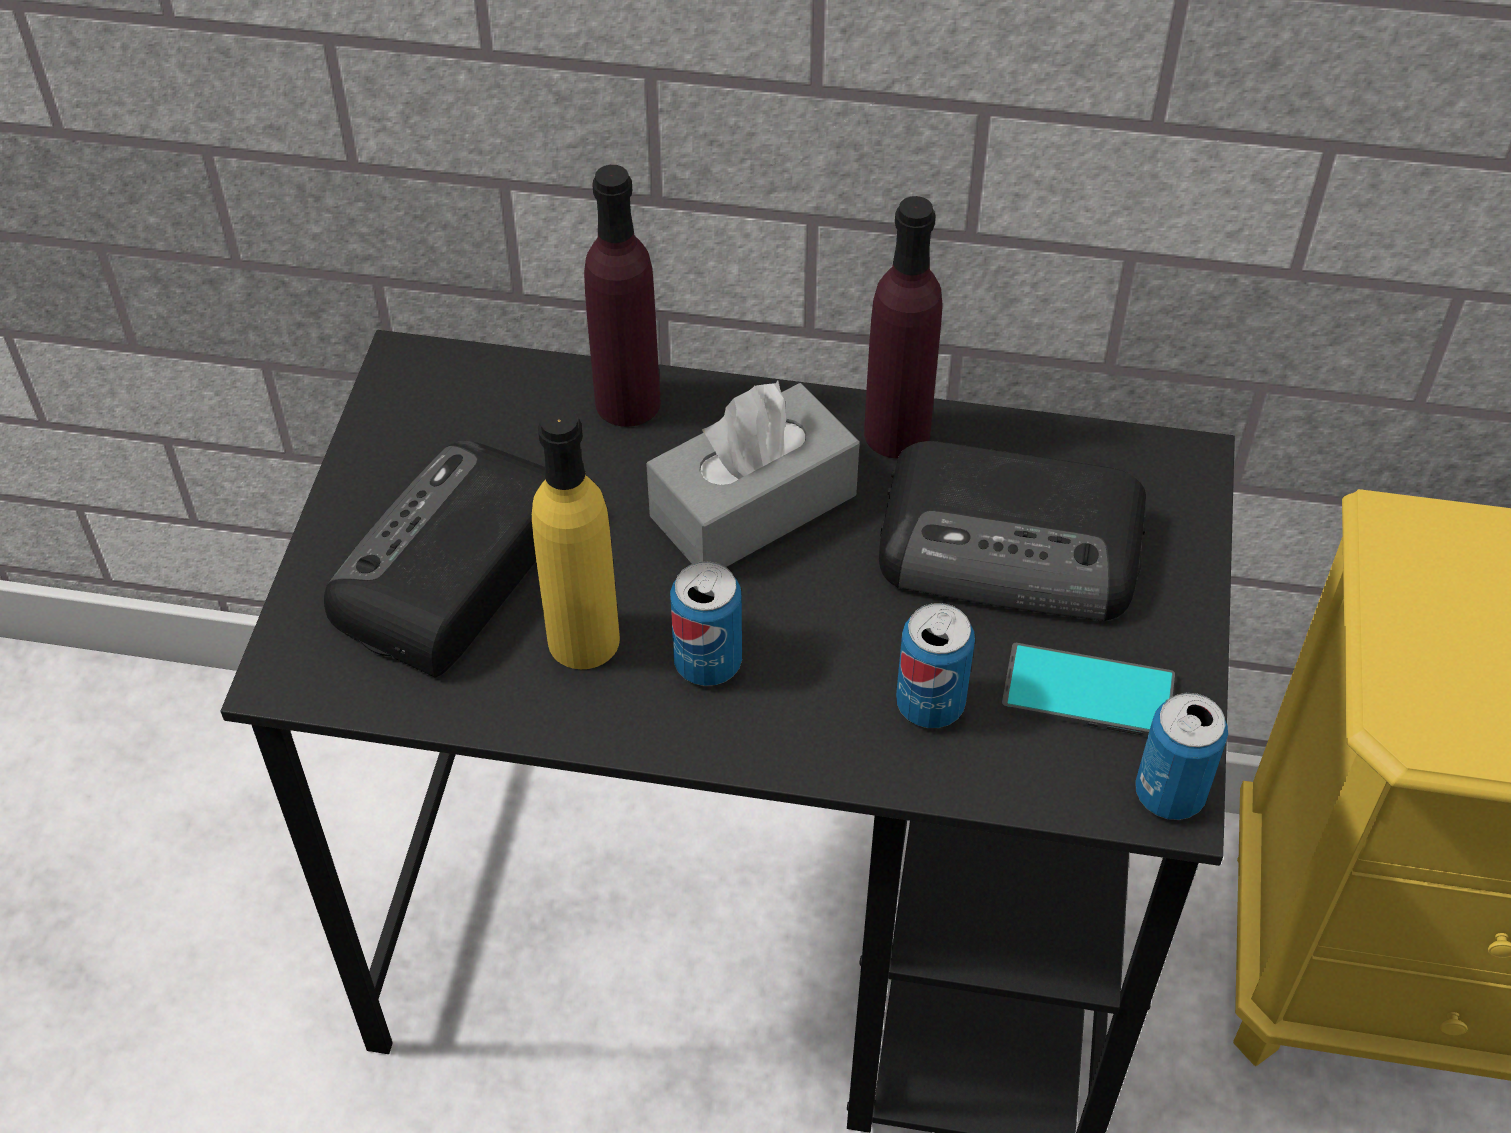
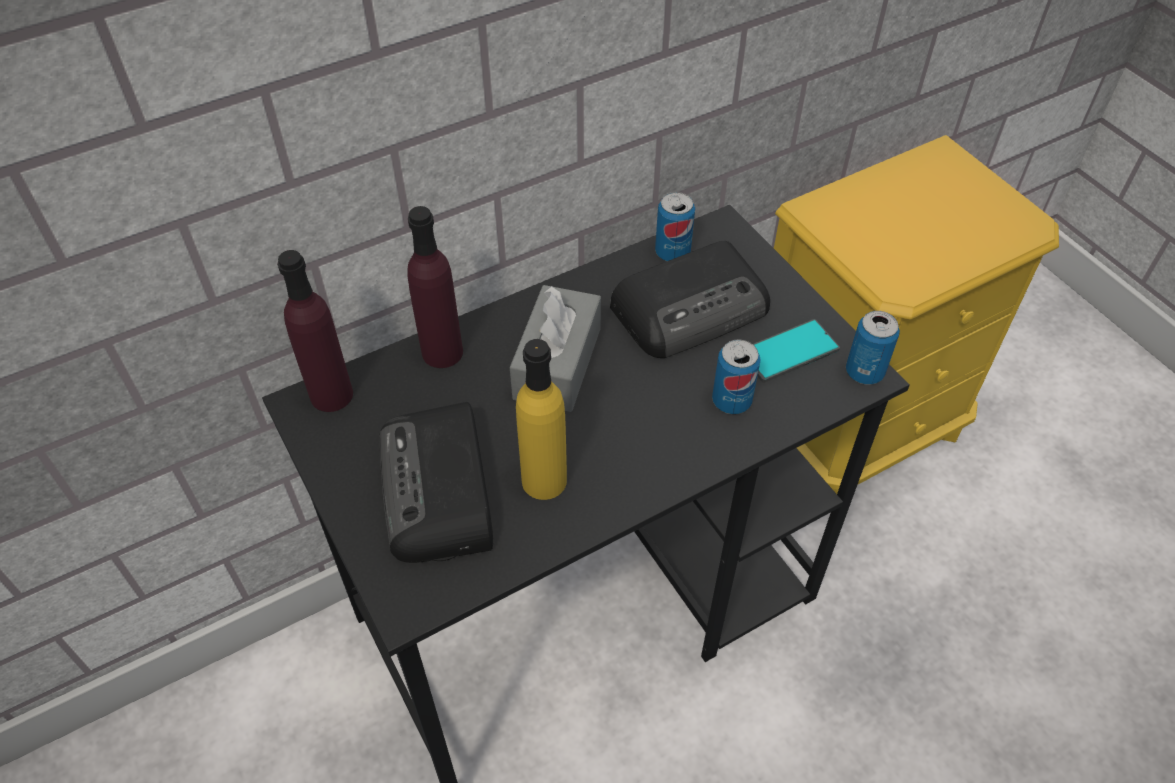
camera: 40 degrees left, 0 degrees up
(708, 662) = (615, 450): can -> can (672, 252)
(897, 433) = (588, 289): purple bottle -> purple bottle (331, 395)

